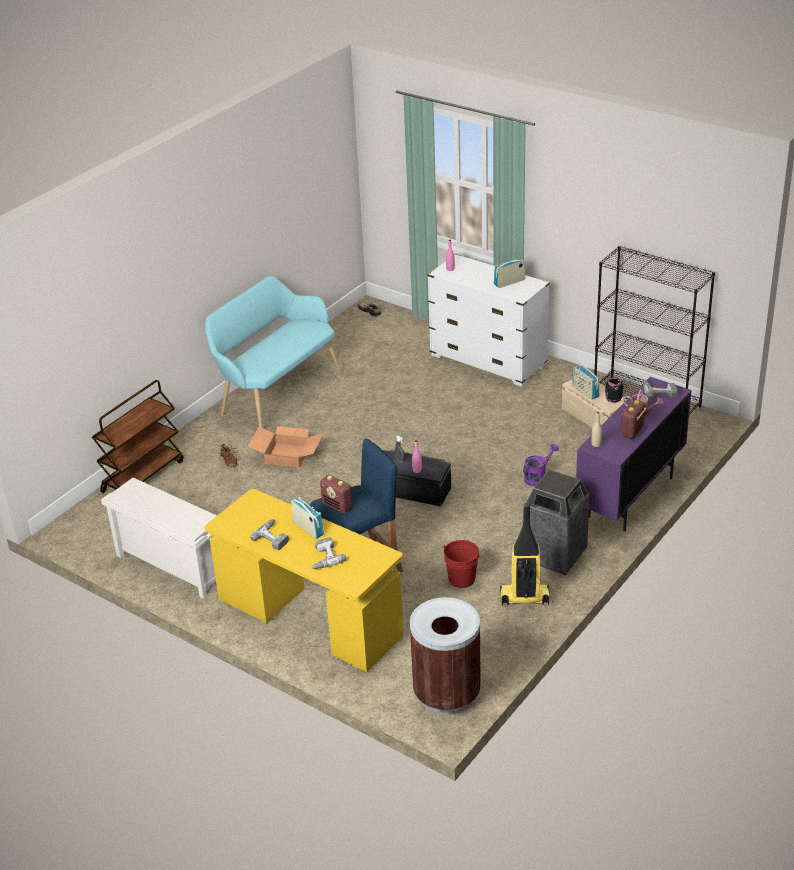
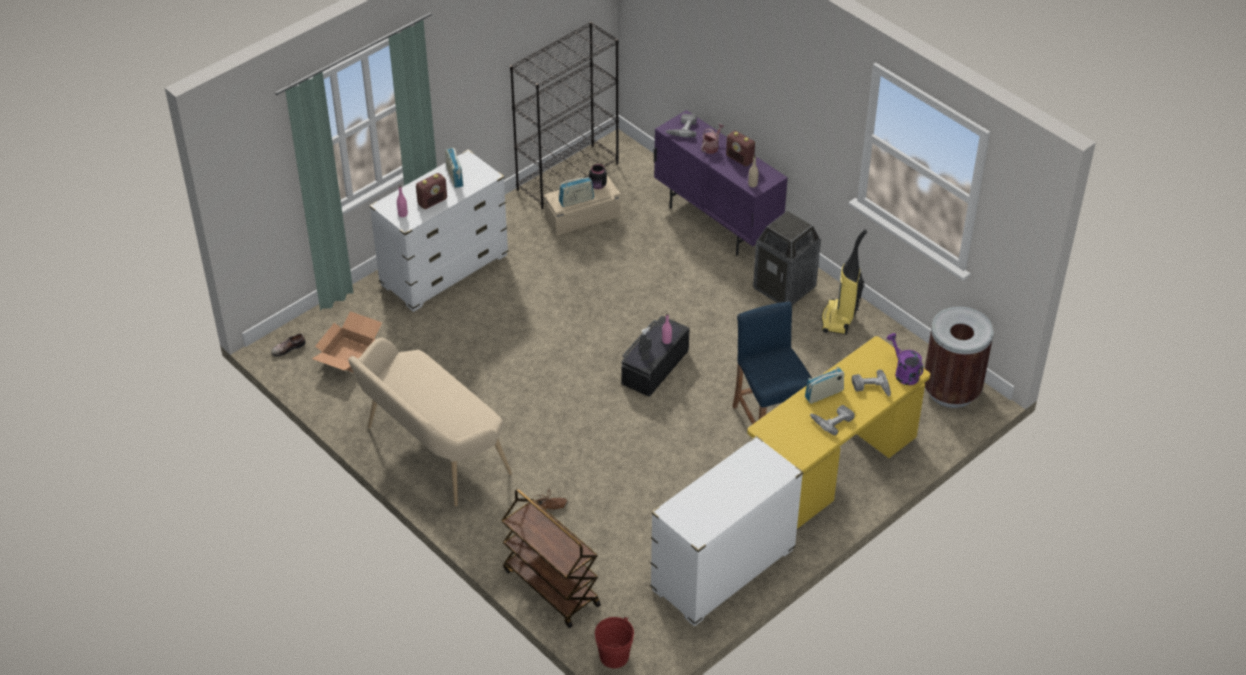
camera: 80 degrees left, 10 degrees up
(171, 566) = (723, 571): white shoe rack -> white dresser
(276, 394) = (431, 452): turquoise bench -> beige bench
(288, 455) = (558, 455): cardboard box -> cardboard box (349, 354)
(337, 506) = (780, 375): radio -> radio (432, 201)
(461, 579) = (802, 355): red bucket -> red bucket (614, 656)
(538, 477) = (665, 275): purple watering can -> purple watering can (903, 372)

